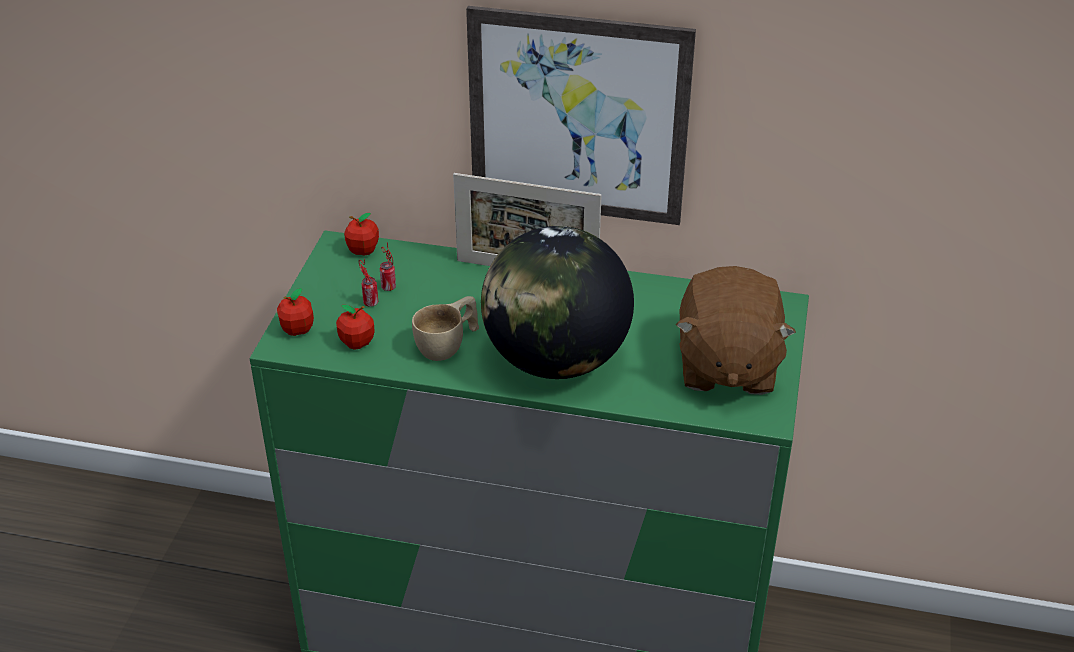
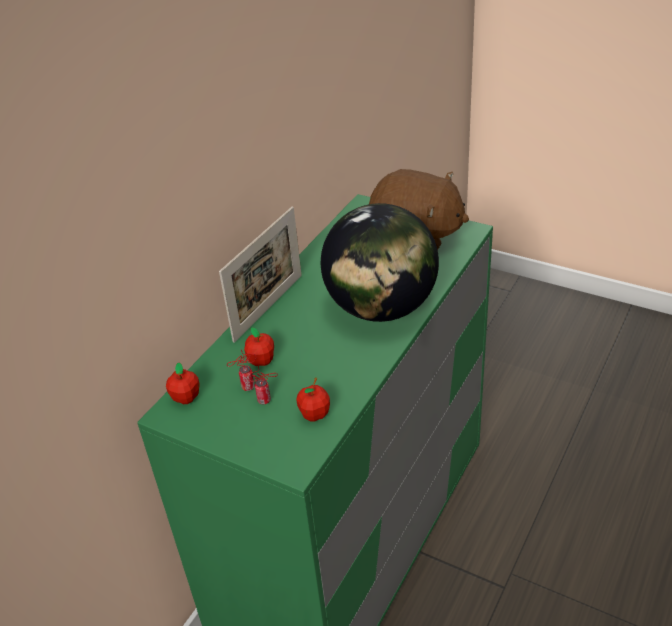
camera: 70 degrees left, 0 degrees up
(297, 330) = (279, 452): apple -> apple (261, 361)
(448, 345) = (341, 361): beige cup -> none
(578, 117) = (242, 172): picture -> none

